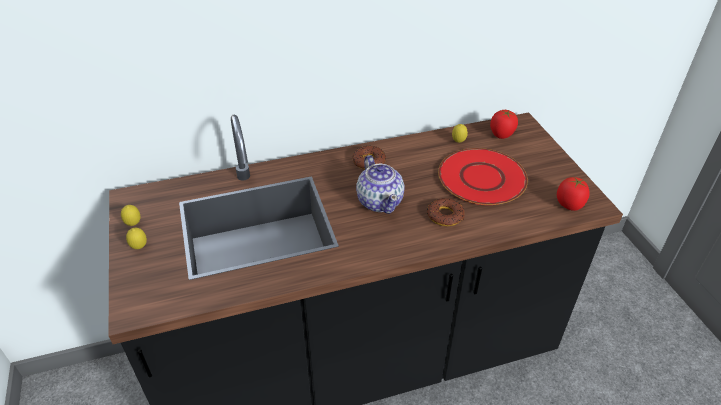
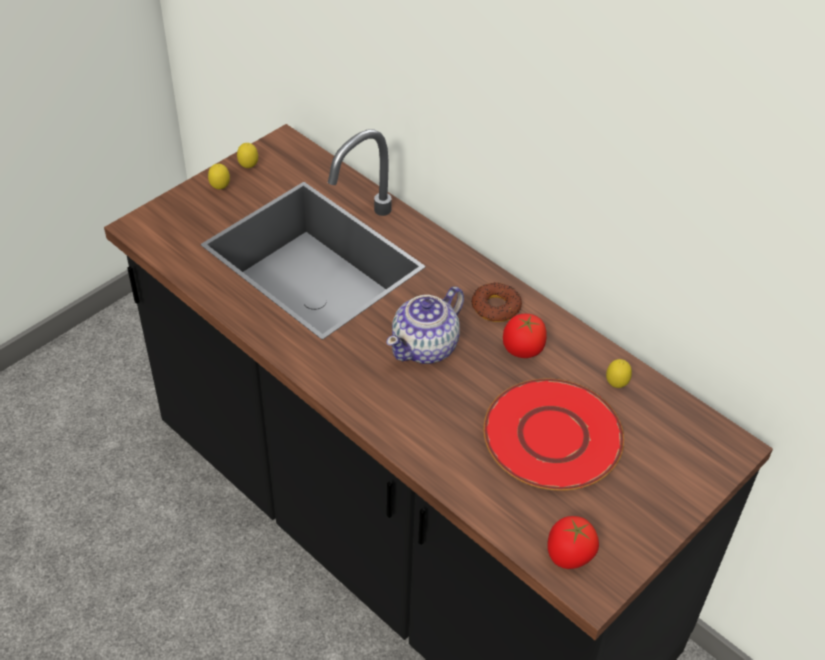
camera: 60 degrees right, 5 degrees up
(445, 216) = (444, 420): donut -> none
(501, 134) = (678, 430): tomato -> tomato (522, 350)

